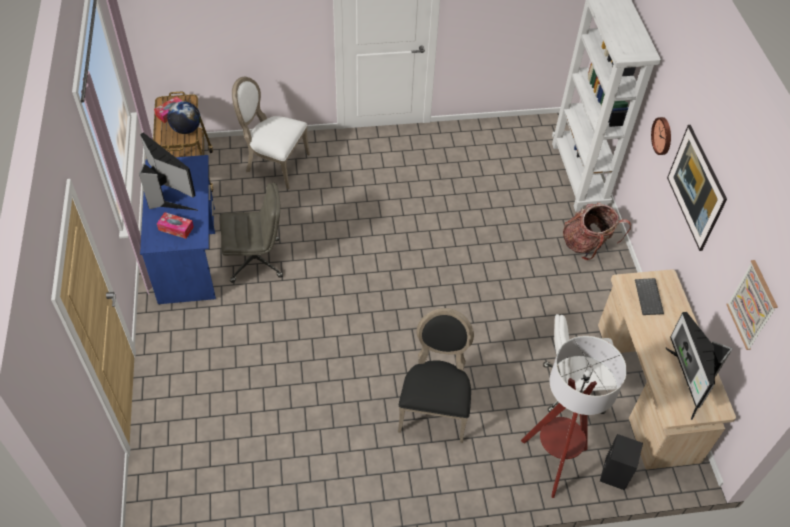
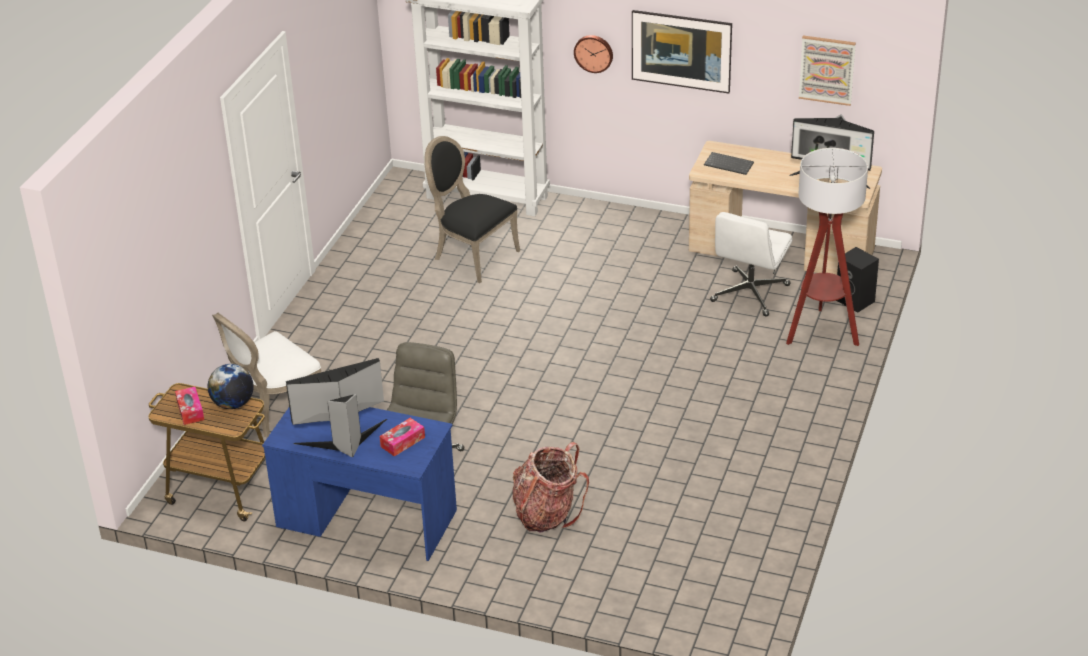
camera: 60 degrees left, 15 degrees down
(434, 407) = (715, 387): black chair -> black chair (472, 255)
(587, 245) = (584, 224): backpack -> backpack (547, 514)

